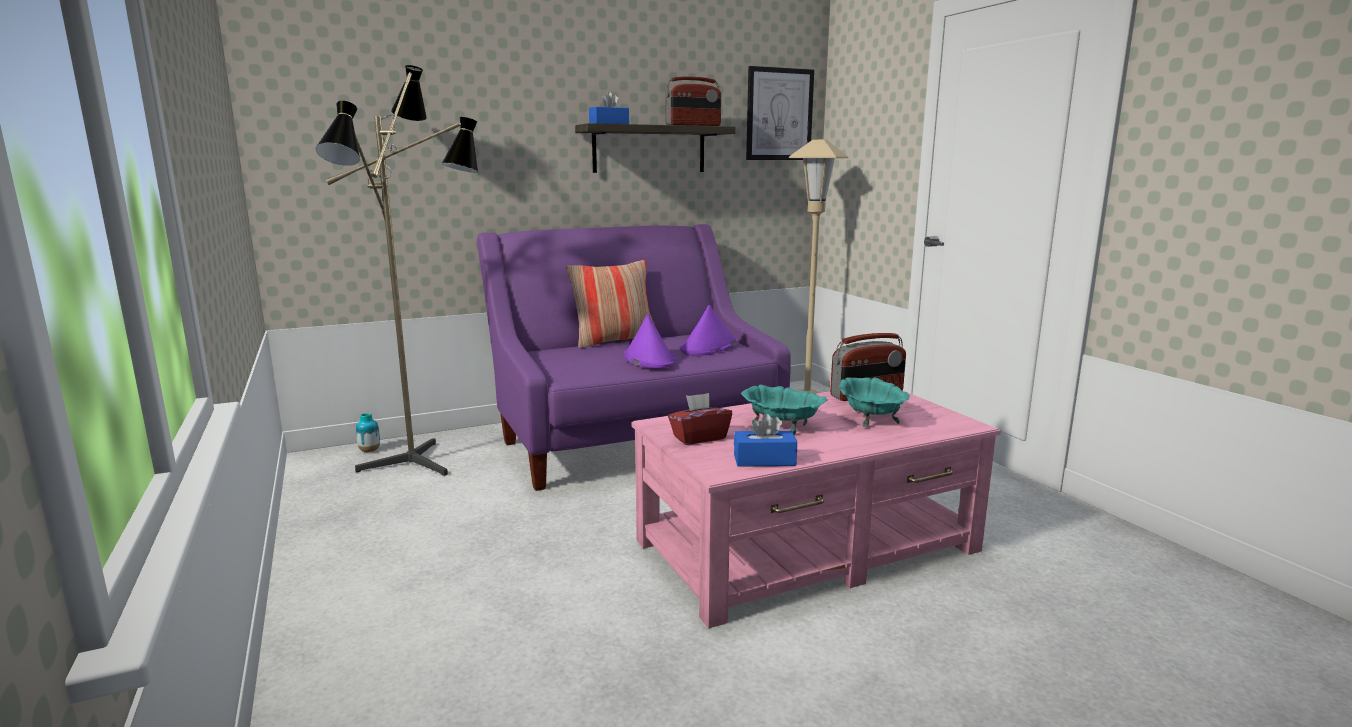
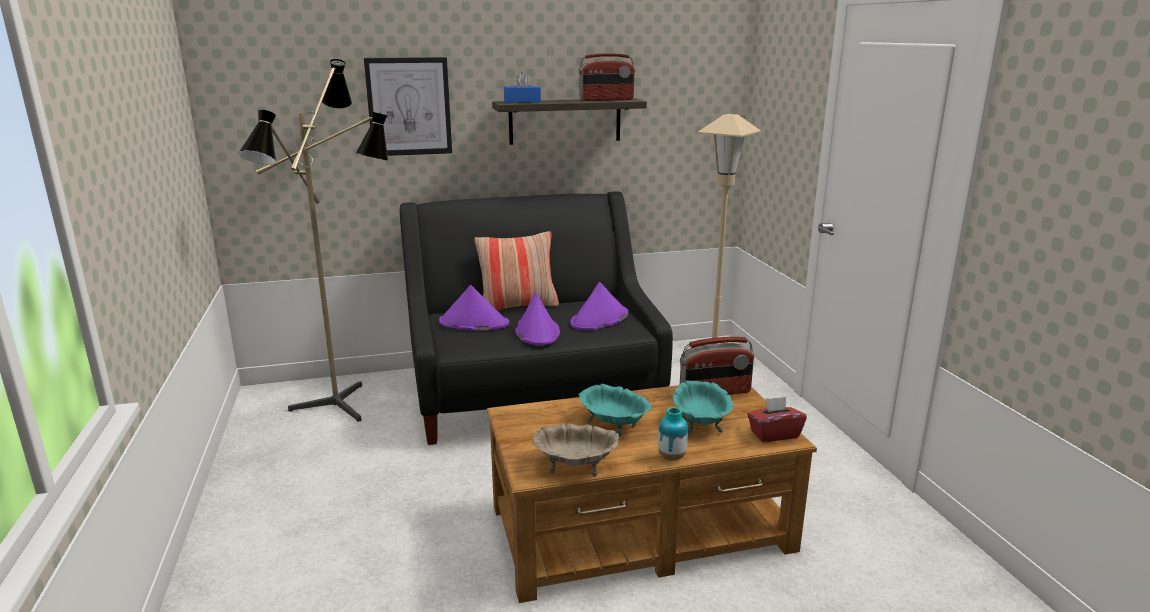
camera: 10 degrees right, 5 degrees up
(369, 450) = (306, 389): vase -> vase (671, 457)
(574, 355) = (473, 323): none -> purple hat
(634, 438) = (533, 394): purple sofa -> black sofa
(699, 437) = (534, 433): red tissue box -> red tissue box (774, 434)
(764, 460) = (576, 465): blue tissue box -> beige bowl
(779, 114) = (700, 82): picture -> picture (409, 106)
(809, 546) = (641, 529): pink coffee table -> brown coffee table

